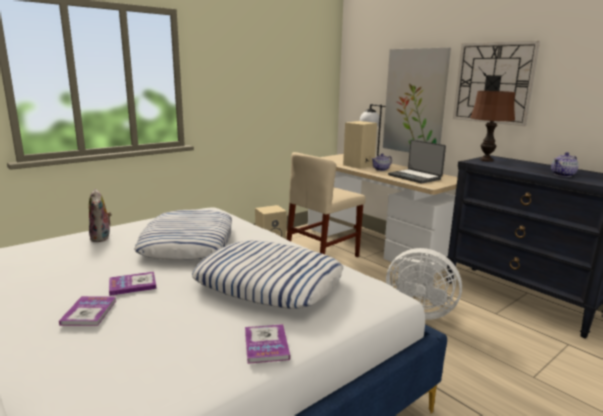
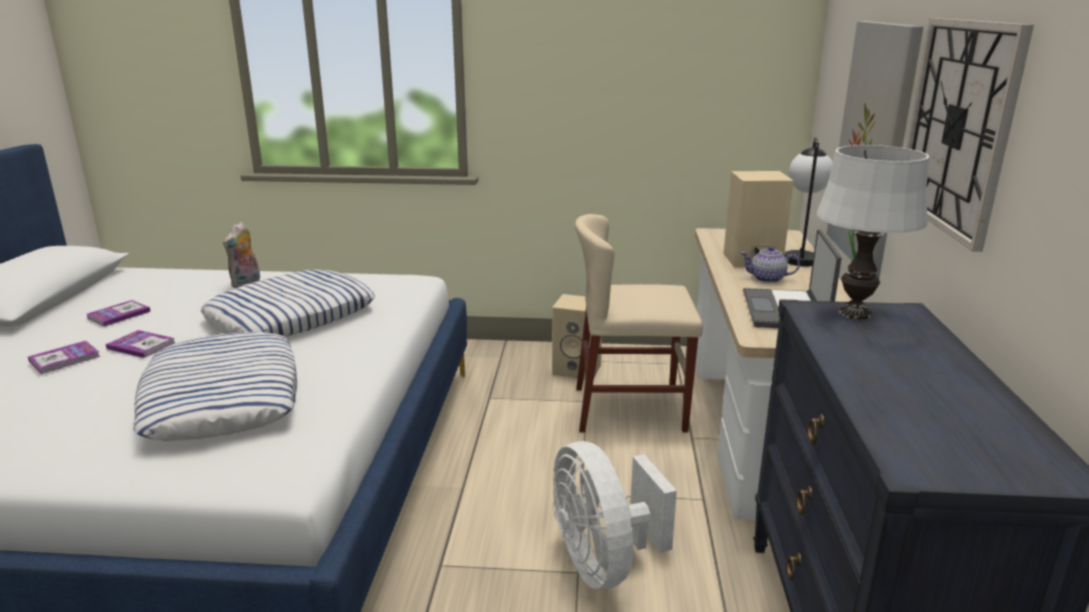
camera: 45 degrees right, 5 degrees up
(266, 345) = (63, 459): book -> book (118, 315)
(486, 160) = (854, 313): brown table lamp -> white table lamp
(563, 175) = (896, 401): teapot -> none

